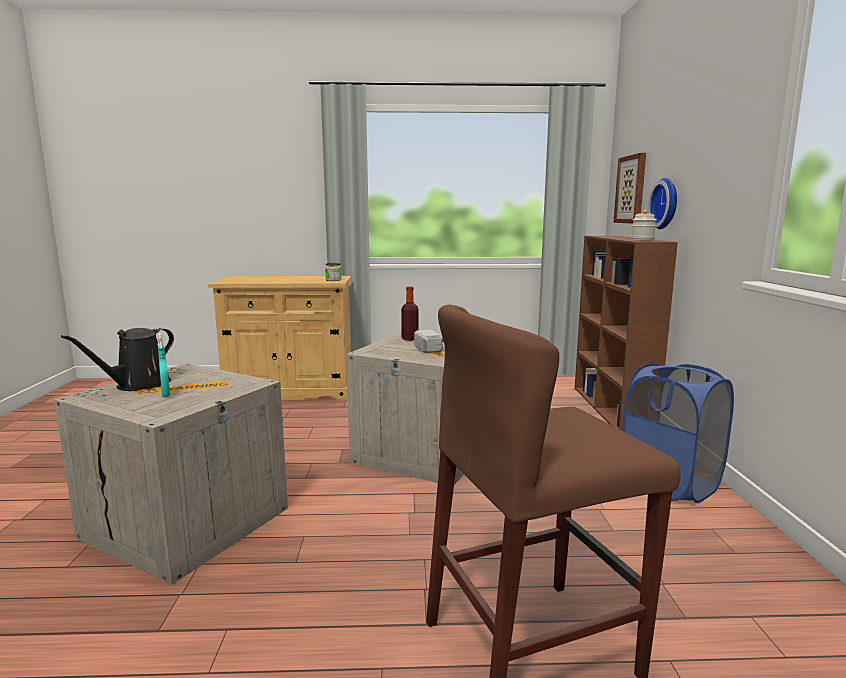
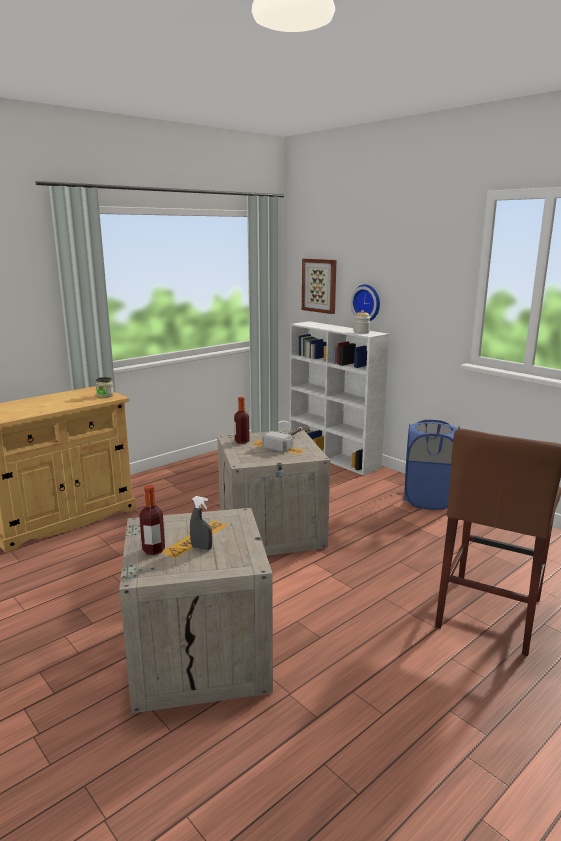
camera: 40 degrees left, 5 degrees up
(138, 385) = (153, 550): black watering can -> bottle
(166, 394) = (201, 548): turquoise spray bottle -> grey spray bottle
(612, 409) = (334, 457): brown bookcase -> white bookcase

